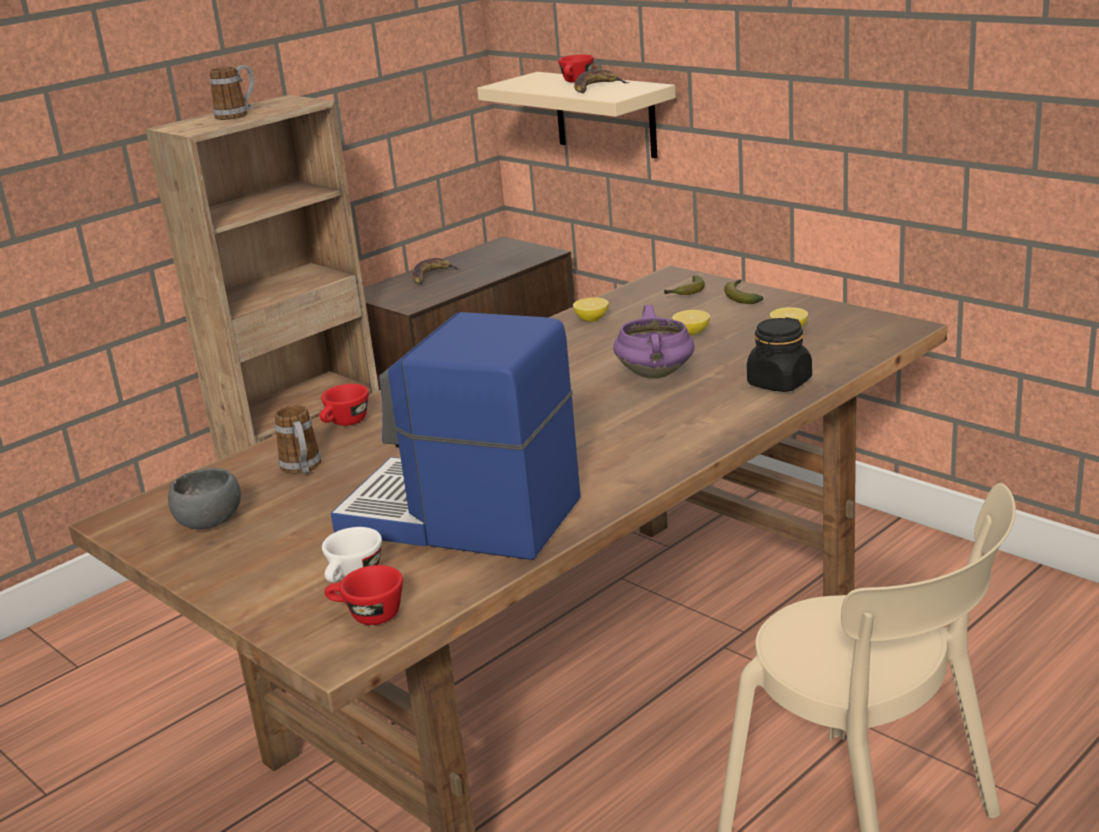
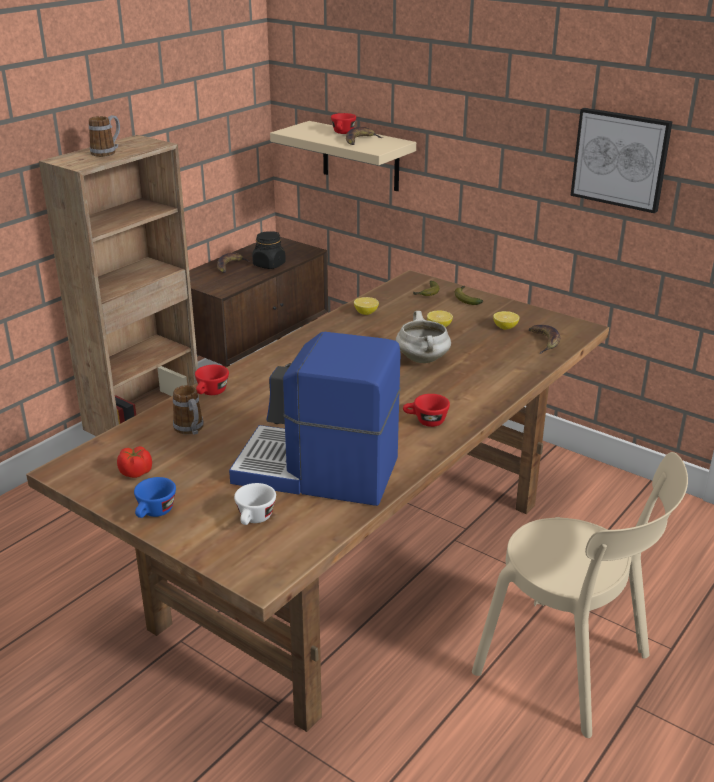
camera: 10 degrees left, 5 degrees up
(211, 521) = (136, 472): grey bowl -> tomato
(219, 571) = (154, 513): none -> blue cup
(367, 615) = (273, 549): red cup -> red cup (425, 421)
(656, 374) = (423, 360): purple cooking pot -> white cooking pot
(779, 383) = (509, 369): black jar -> black jar (269, 265)
(842, 346) = (544, 342): none -> banana
(952, 77) = (620, 159): none -> picture

